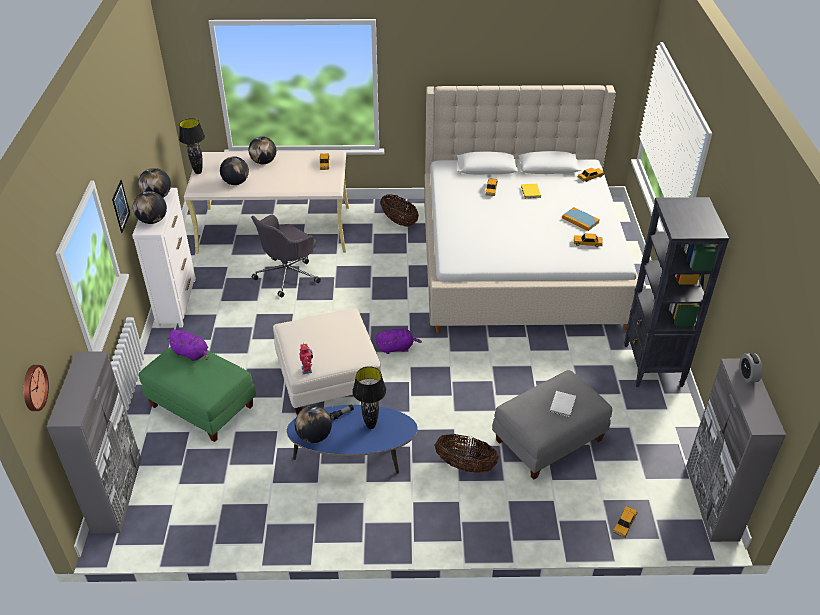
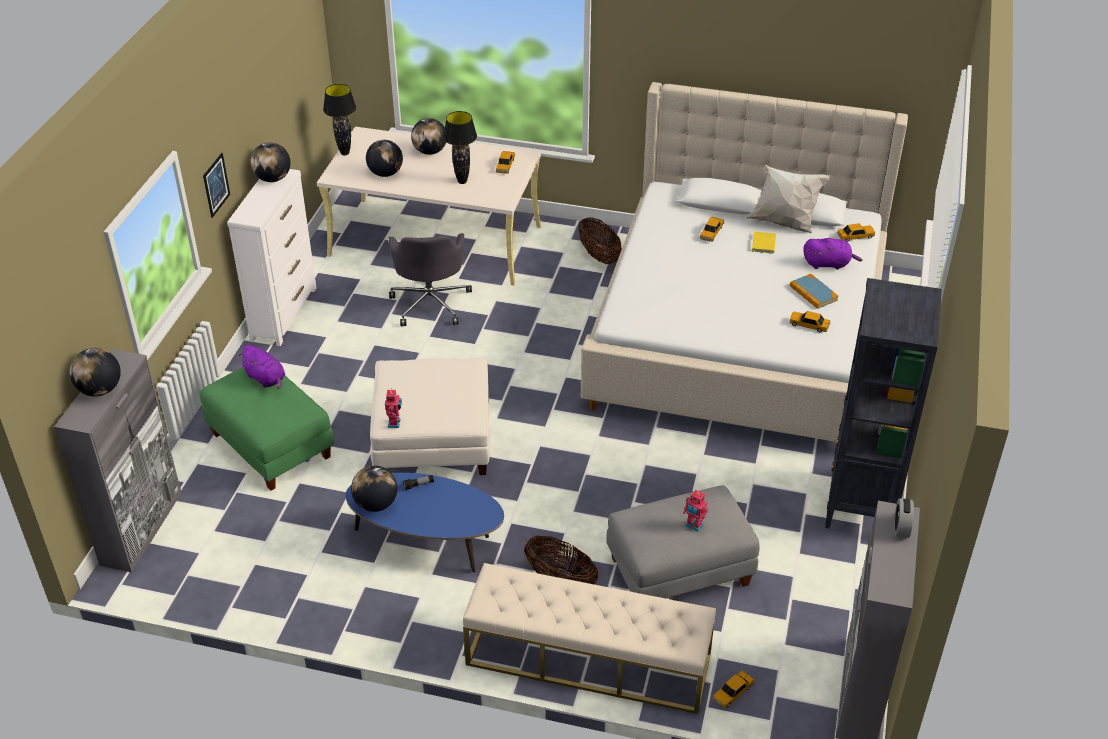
camera: 15 degrees right, 0 degrees up
(33, 387) = (43, 379): wall clock -> none
(152, 221) = (256, 208): globe -> globe (100, 390)
(288, 275) = (430, 303): grey office chair -> grey office chair turned 60 degrees counterclockwise
(370, 426) = (447, 505): black table lamp -> black table lamp (462, 181)
(396, 347) = (532, 419): purple plush toy -> purple plush toy (828, 264)
(510, 523) = (588, 659): none -> beige bench
(538, 176) = (784, 223): none -> white pillow
(563, 404) = (694, 526): white book -> toy robot

